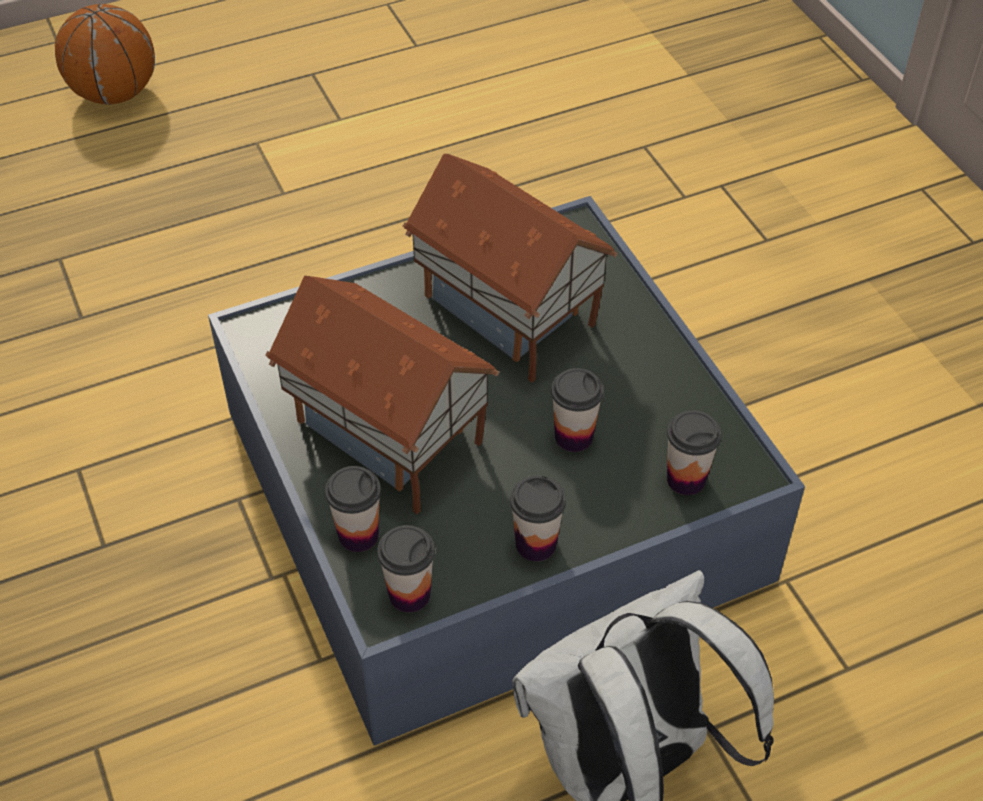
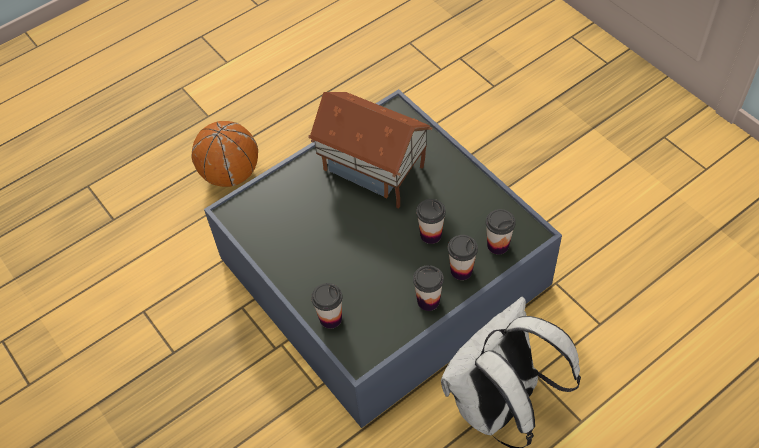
camera: 10 degrees left, 5 degrees up
(115, 94) = (85, 74): basketball -> basketball (231, 174)
(386, 438) = (328, 259): toy house -> none
(409, 594) = (369, 345): cup -> cup (461, 270)

